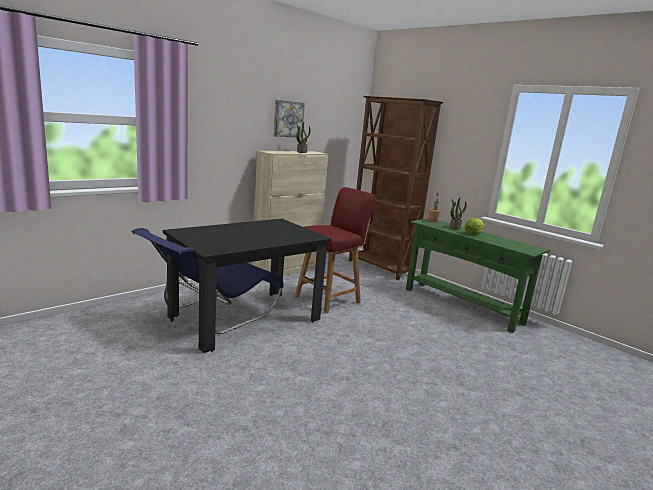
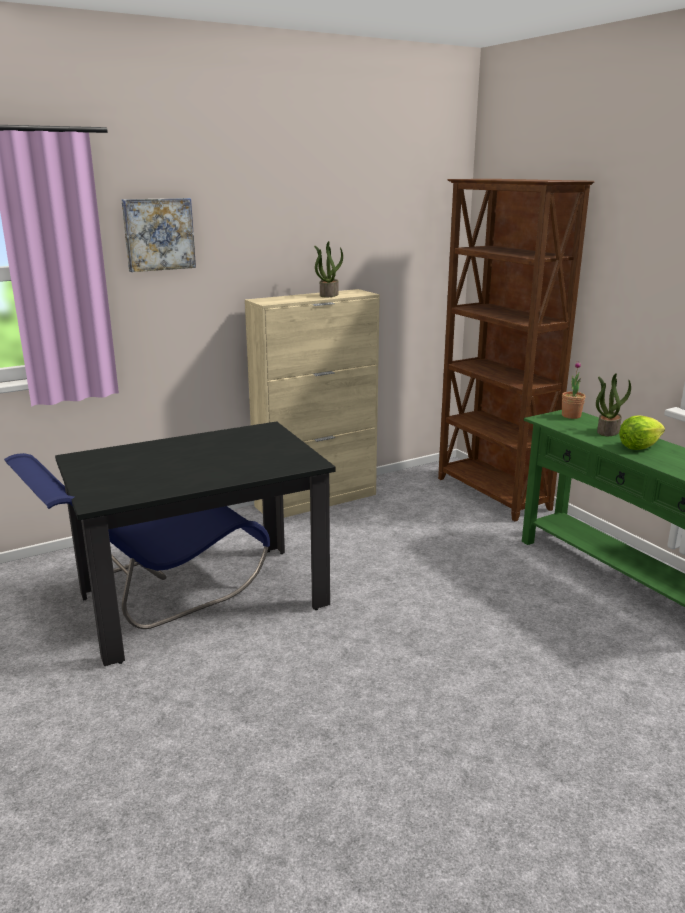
camera: 15 degrees right, 5 degrees up
(287, 119) = (302, 237): picture -> picture (158, 234)
(329, 299) = (366, 561): red chair -> none

